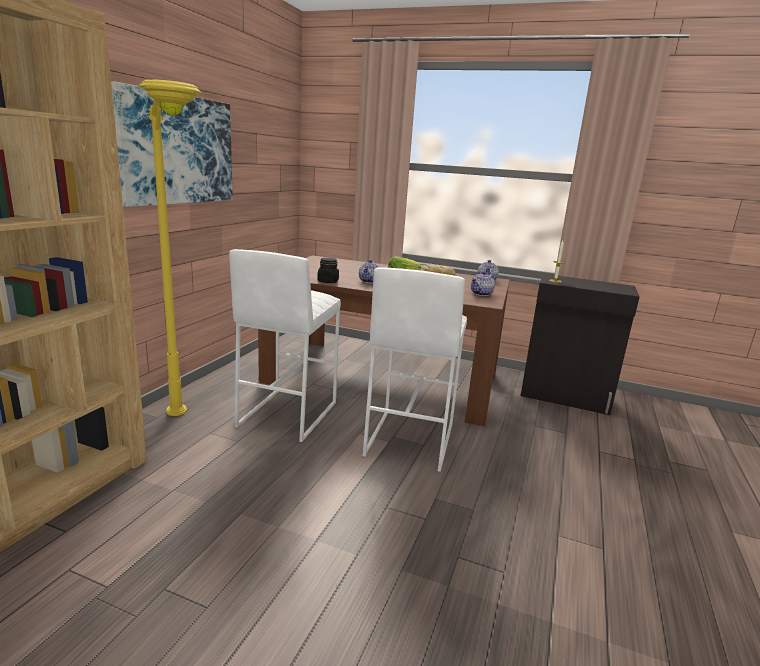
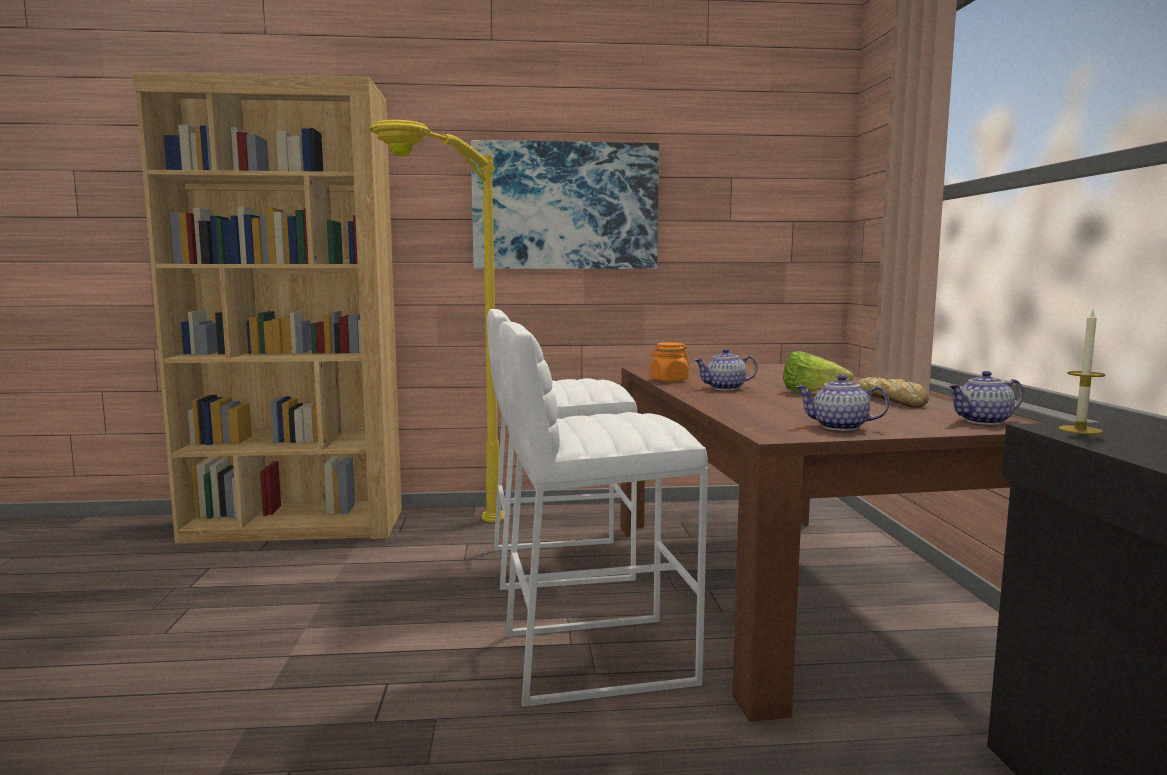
camera: 65 degrees right, 10 degrees down
(328, 281) = (669, 380): black jar -> orange jar

